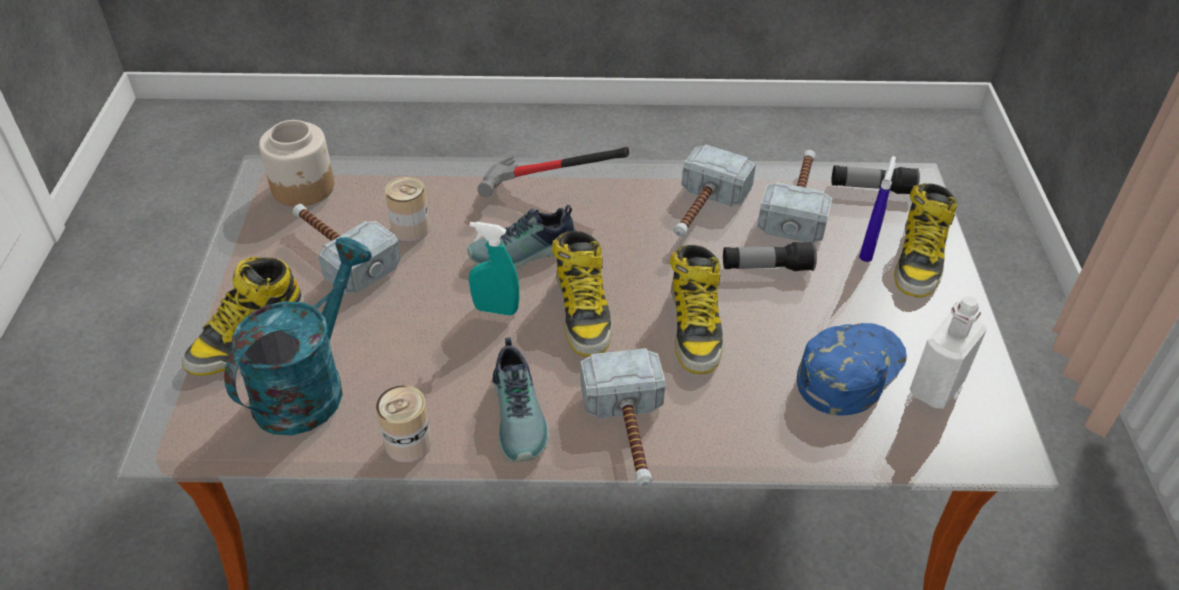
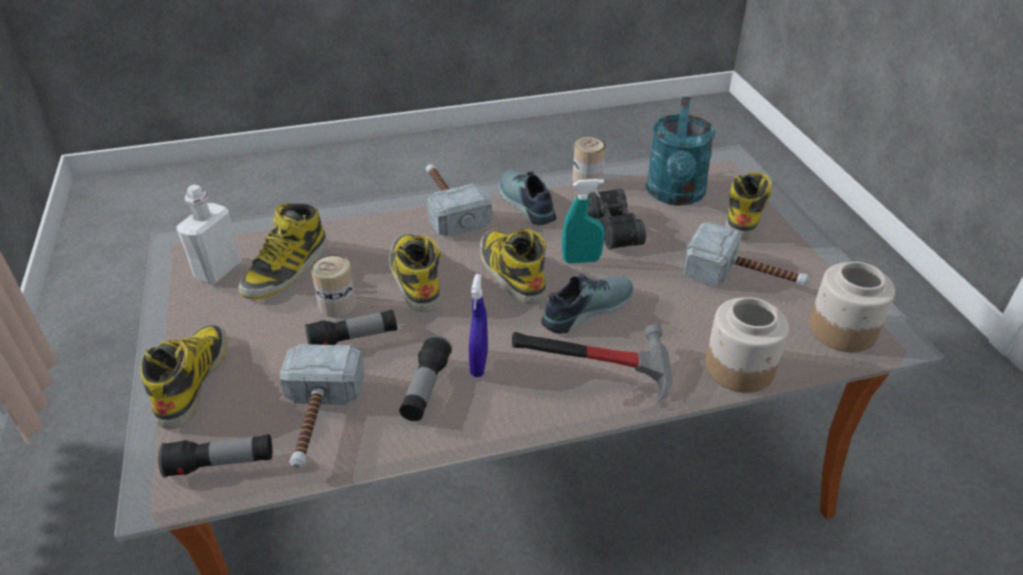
camera: 165 degrees right, 5 degrees down
(410, 229) = (703, 310): can -> can (337, 305)
(423, 175) = (740, 368): none -> jar
(440, 347) = (605, 229): none -> black binoculars
(702, 211) = (425, 388): hammer -> flashlight
(849, 370) = (286, 269): blue cap -> boot
(867, 250) = (246, 378): blue spray bottle -> blue spray bottle (479, 364)

